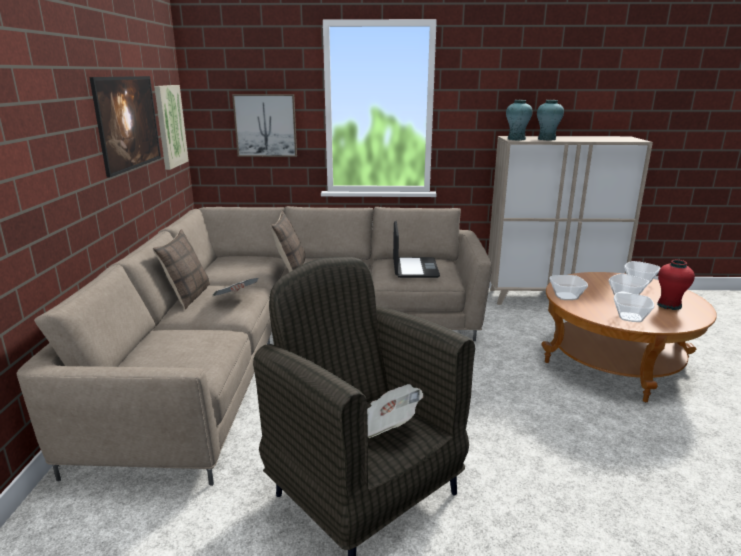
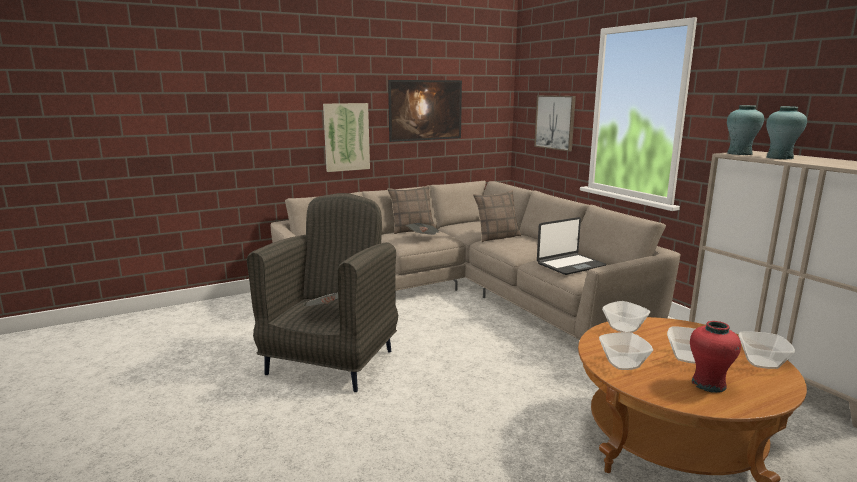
camera: 60 degrees right, 5 degrees down
(170, 126) = (485, 117): picture -> picture (346, 137)

